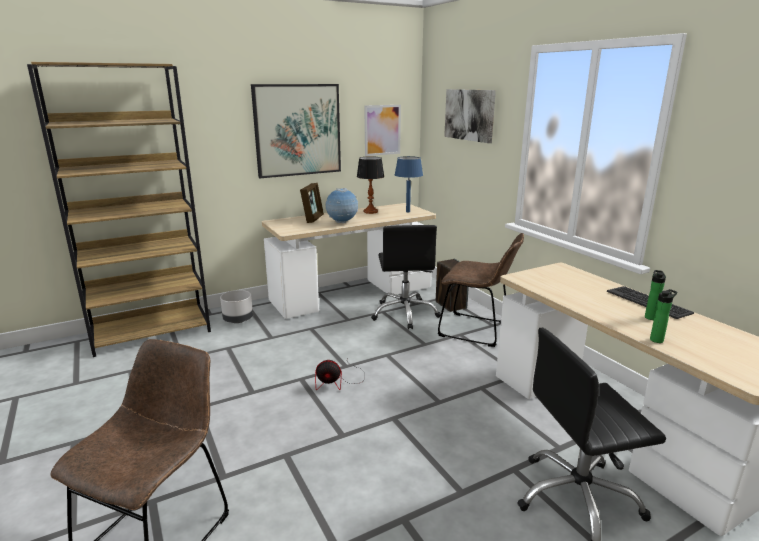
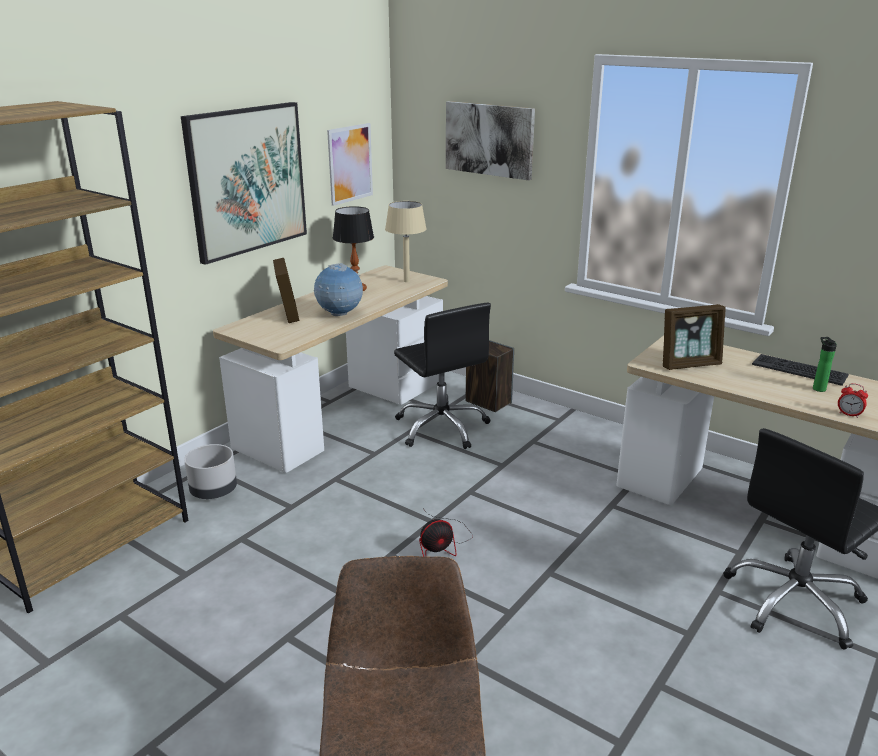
camera: 25 degrees left, 5 degrees up
(407, 211) = (406, 281): blue table lamp -> beige table lamp
(477, 330) = (548, 431): brown chair -> none
(552, 283) = (690, 364): none -> picture frame
(657, 339) = (849, 414): bottle -> alarm clock

